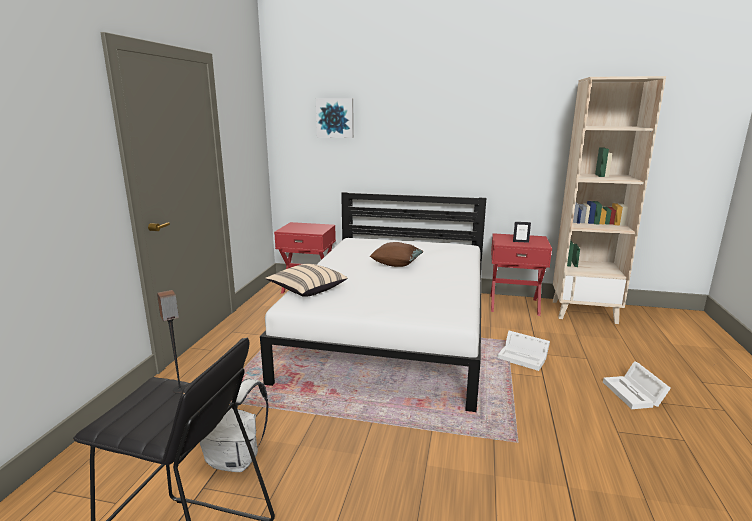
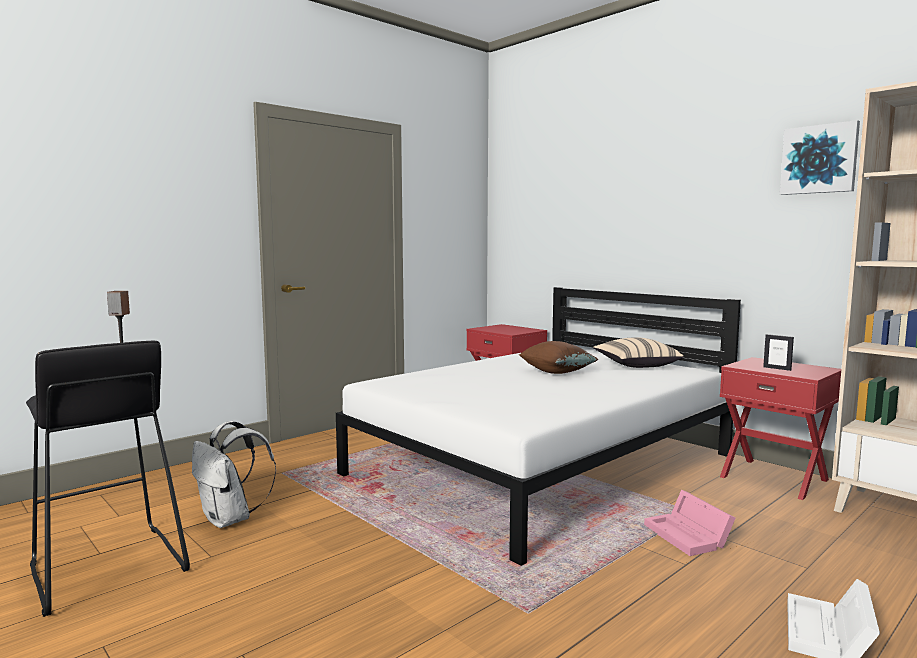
camera: 35 degrees right, 10 degrees down
(307, 289) = (413, 376): beige pillow -> beige pillow (636, 365)
(335, 118) = (554, 194): picture -> picture (819, 159)
(524, 358) = (689, 536): white storage box -> pink storage box

